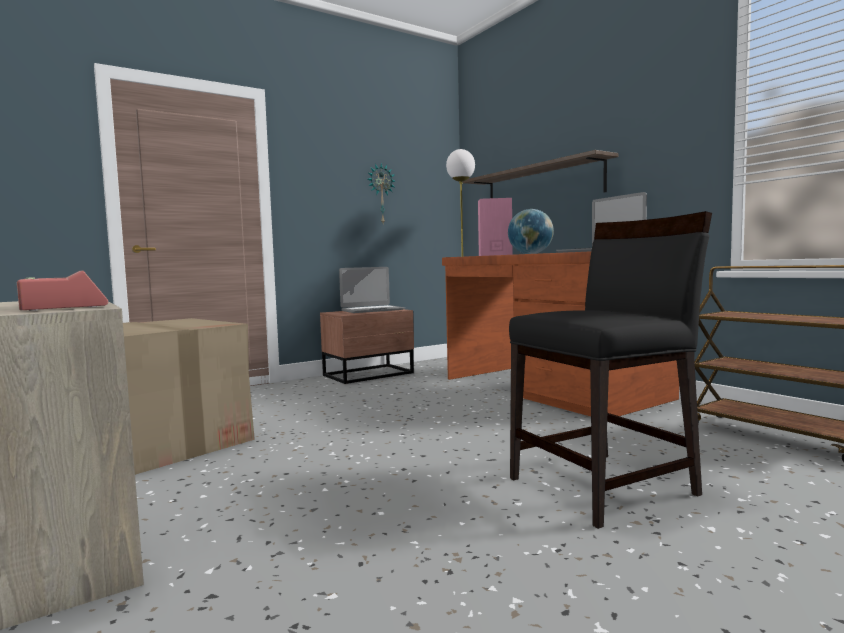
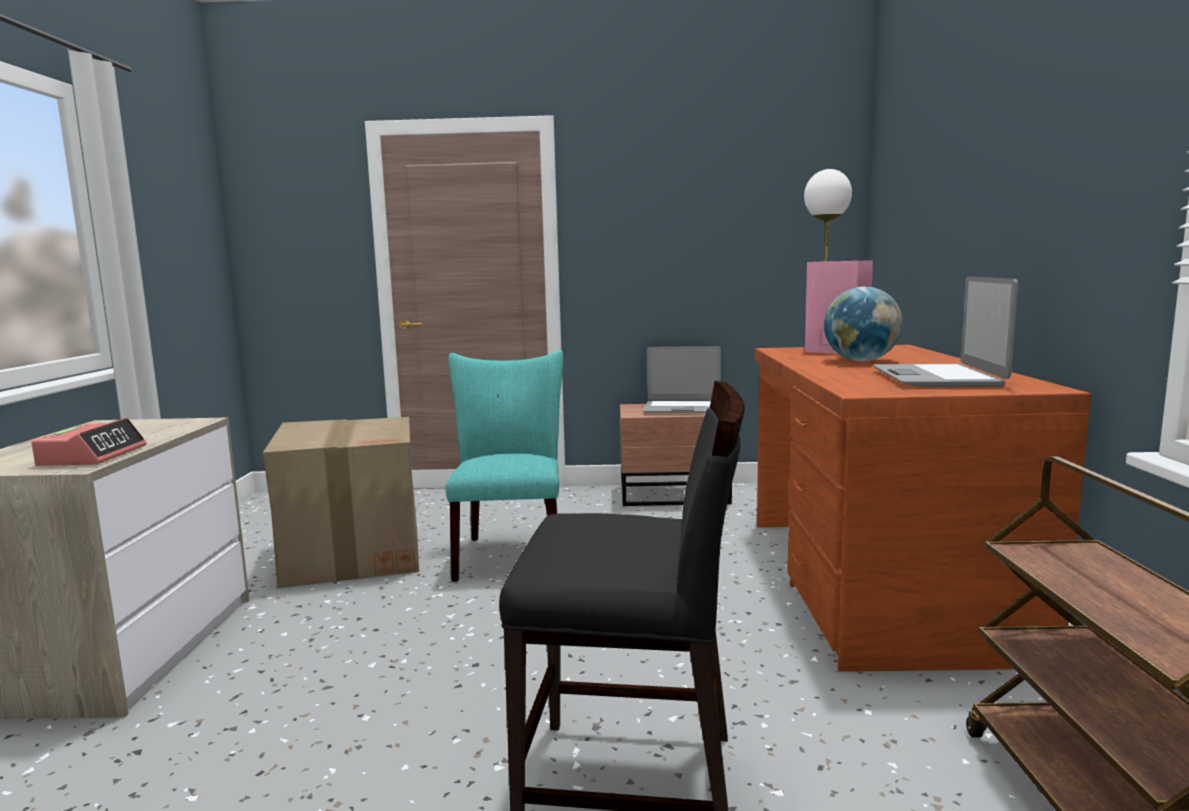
camera: 35 degrees right, 5 degrees up
(311, 417) = (511, 553): none -> turquoise chair
(380, 194) = (720, 239): wall clock -> none
(542, 185) = (945, 230): shelf -> none

